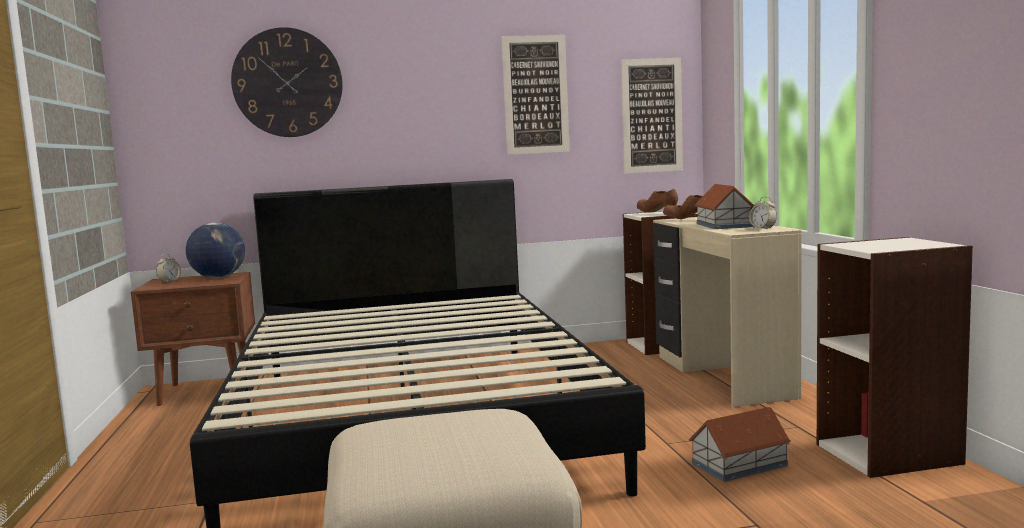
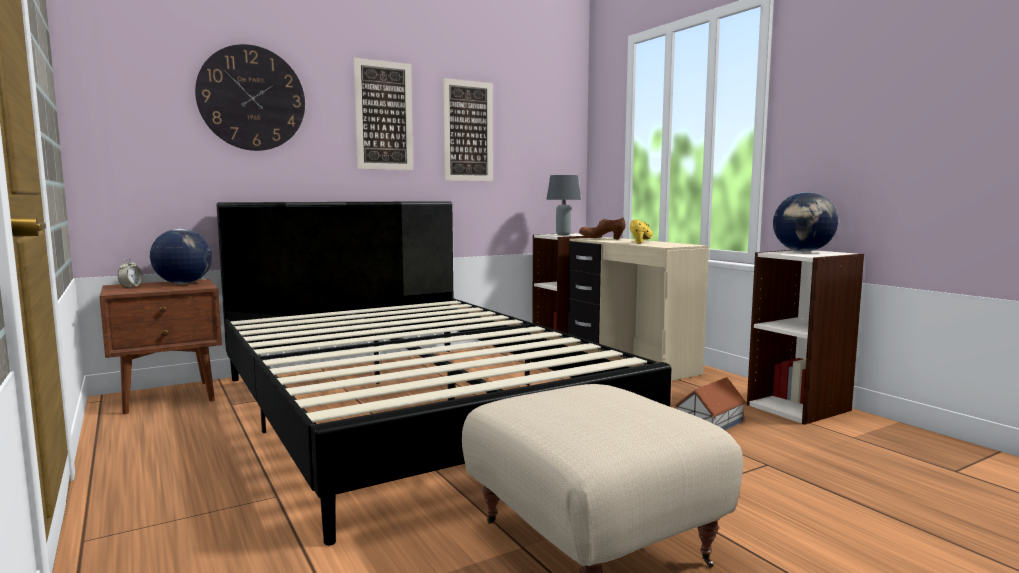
camera: 20 degrees left, 0 degrees up
(651, 115) = (553, 156): picture -> picture (384, 116)
(657, 213) = (563, 234): brown shoe -> grey table lamp
(724, 225) = (640, 242): toy house -> yellow shoe
(763, 229) = (678, 244): alarm clock -> none
(890, 242) = (803, 251): none -> globe

